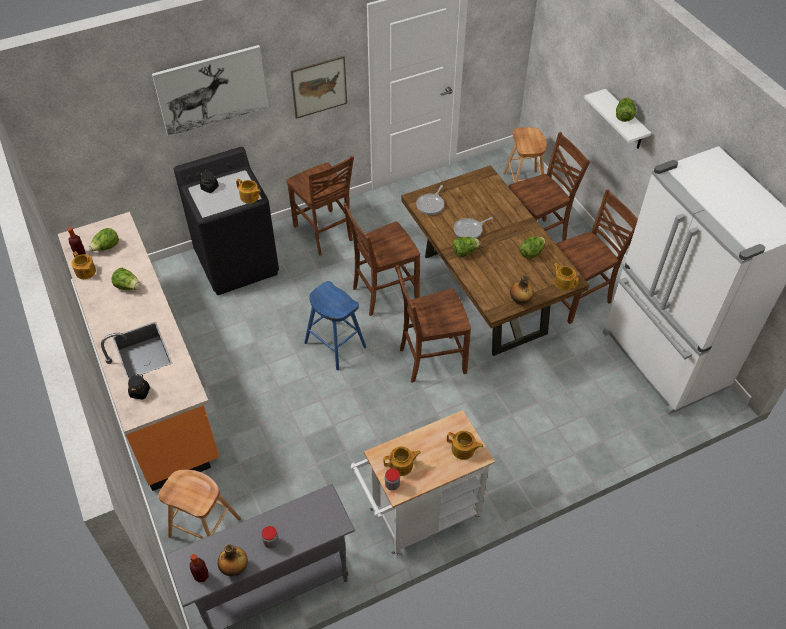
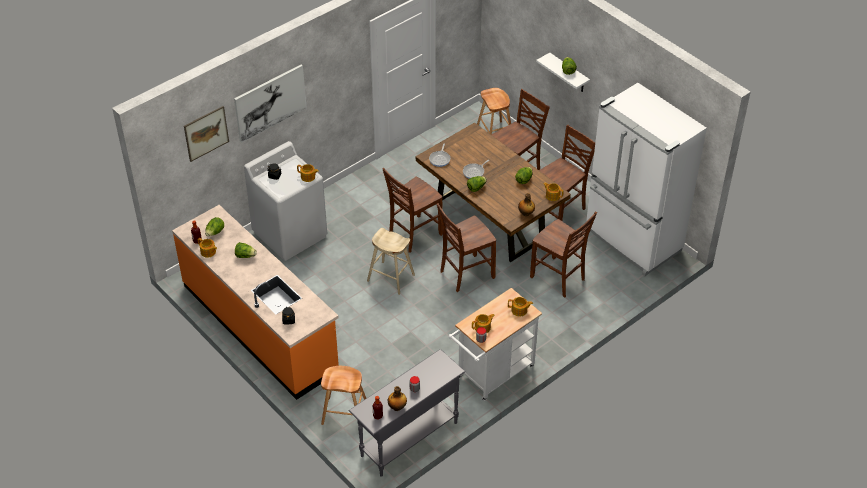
camera: 15 degrees left, 5 degrees down
(237, 262) = (290, 234): black washing machine -> white washing machine
(319, 87) = (339, 86): picture -> picture (206, 133)
(324, 234) = (350, 200): brown chair -> brown chair (558, 278)
(335, 345) = (391, 278): blue stool -> beige stool

